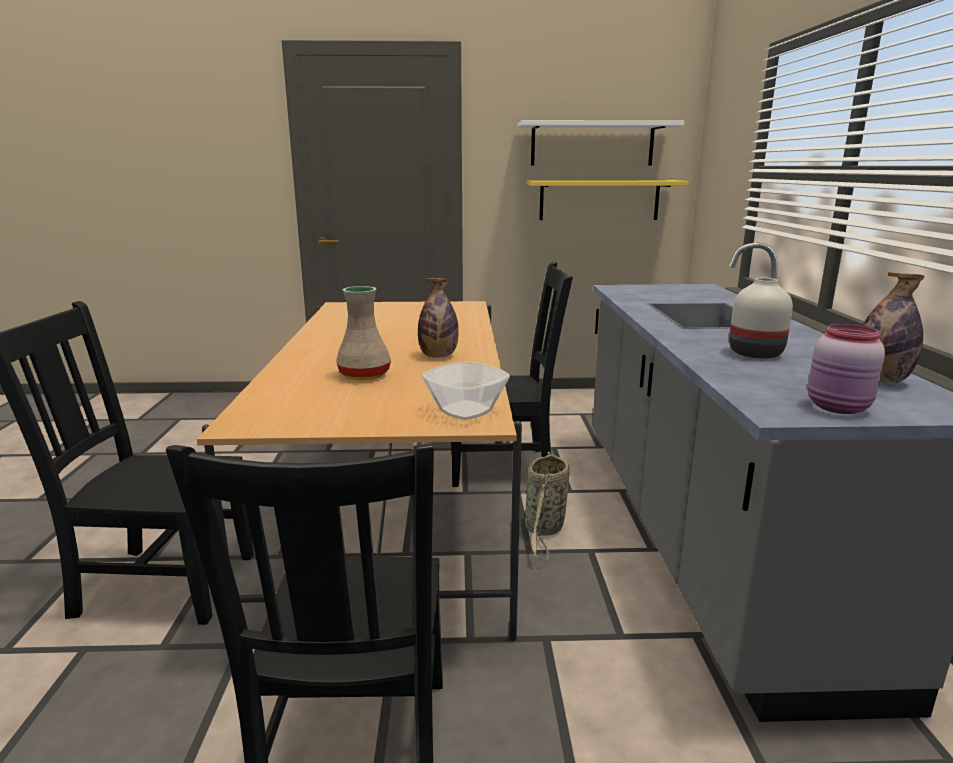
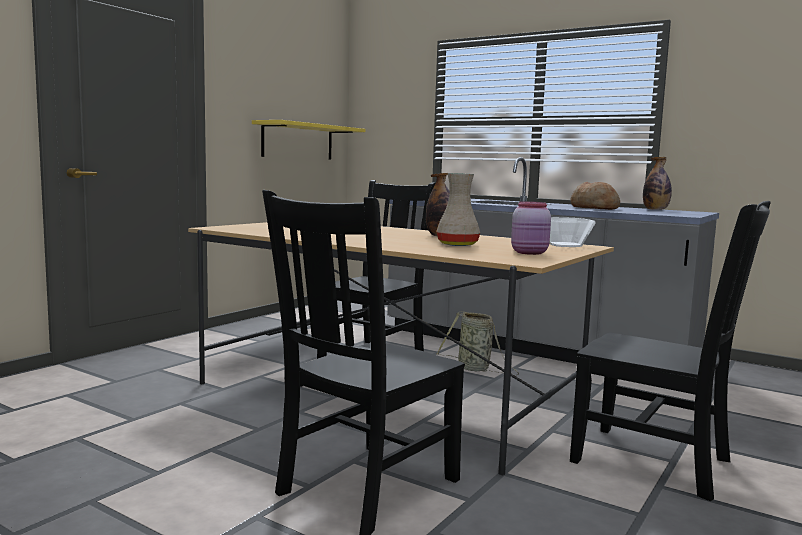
camera: 55 degrees left, 10 degrees down
(592, 144) = (292, 95): white shelf -> none
(754, 353) = (594, 208): white vase -> bread
(839, 408) = (685, 213): pink jar -> pink jar (530, 253)

